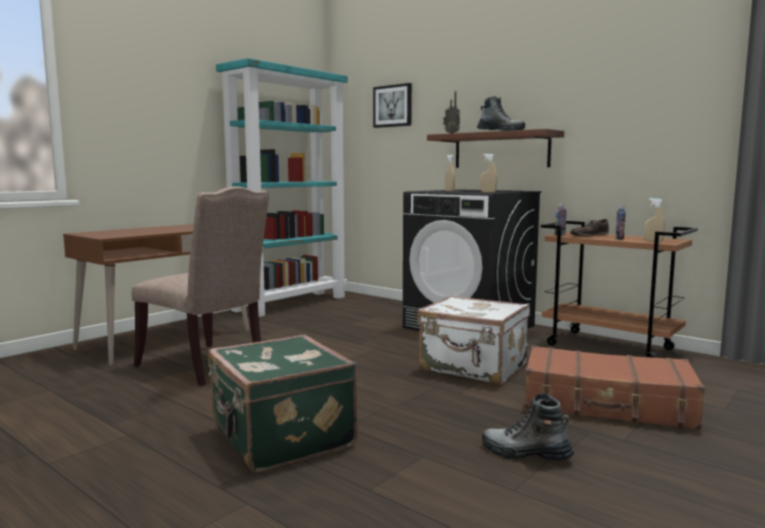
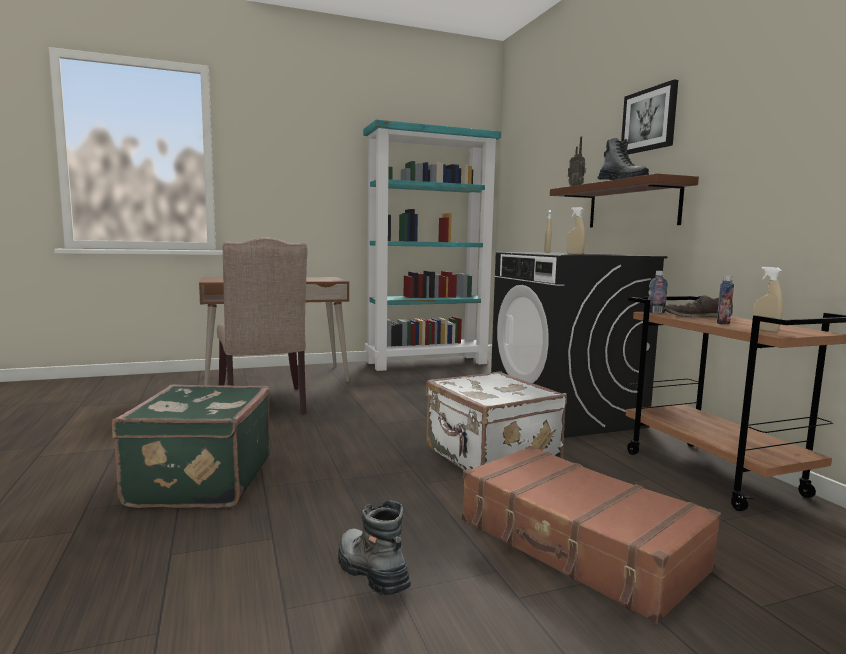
camera: 30 degrees right, 0 degrees up
(393, 106) = (543, 160): picture -> picture (649, 120)

